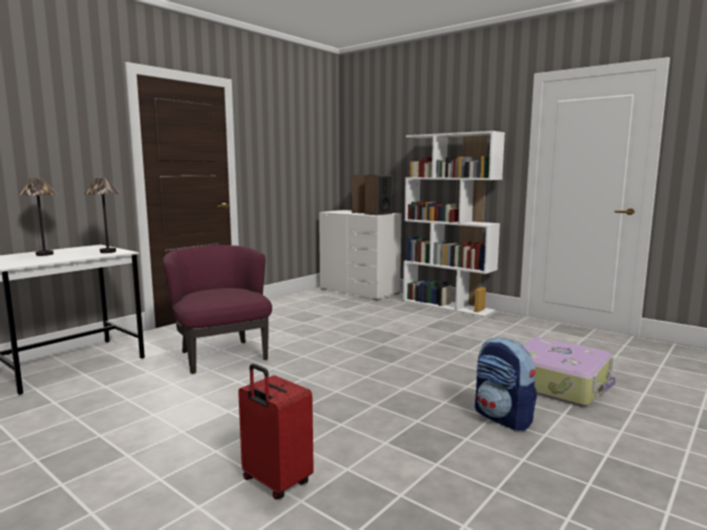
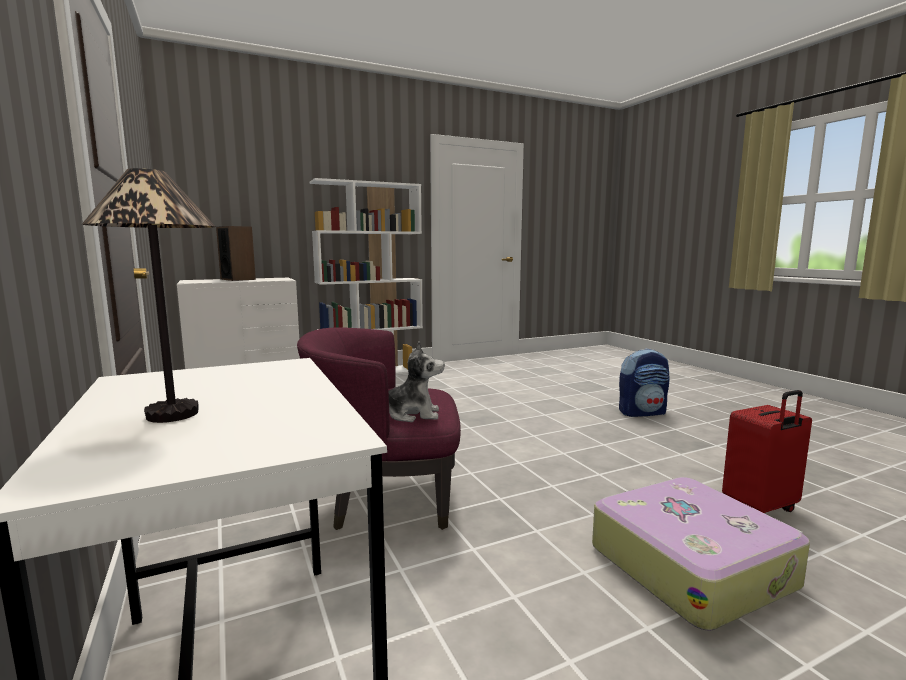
camera: 65 degrees left, 0 degrees up
(107, 252) = (263, 371): table lamp -> none
(198, 300) = (412, 414): none -> plush toy
(378, 214) = (276, 279): speaker -> none
(559, 383) = (588, 387): suitcase -> suitcase (691, 565)

